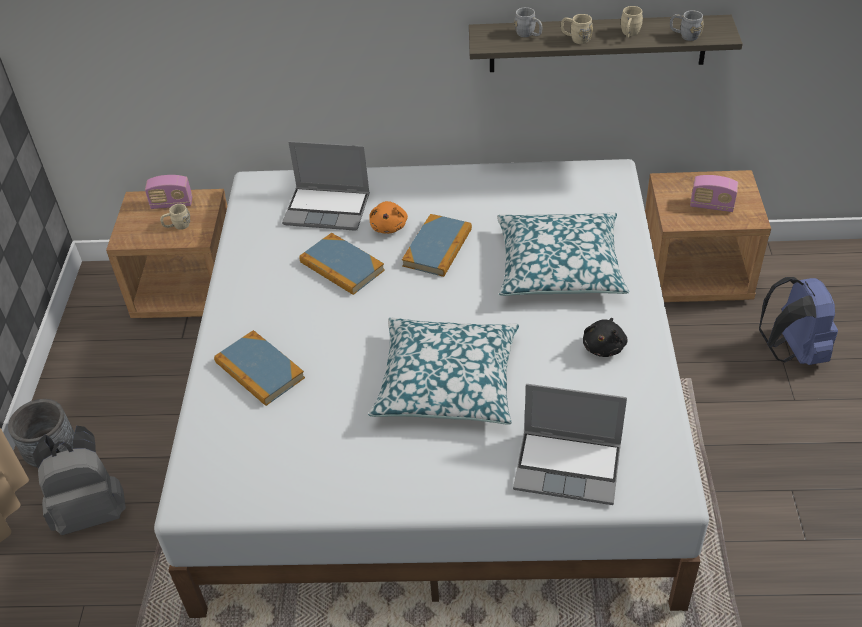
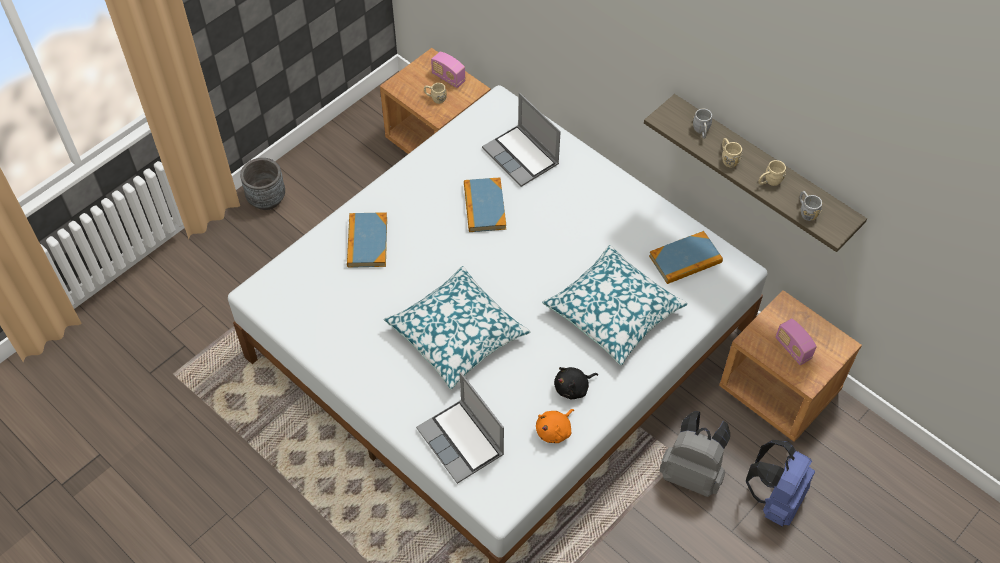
camera: 40 degrees right, 10 degrees up
(91, 511) = (255, 252): grey backpack -> grey backpack (692, 473)
(389, 226) = (544, 199): orange plush toy -> orange plush toy (555, 430)
(437, 248) = (555, 238): book -> book (685, 260)

